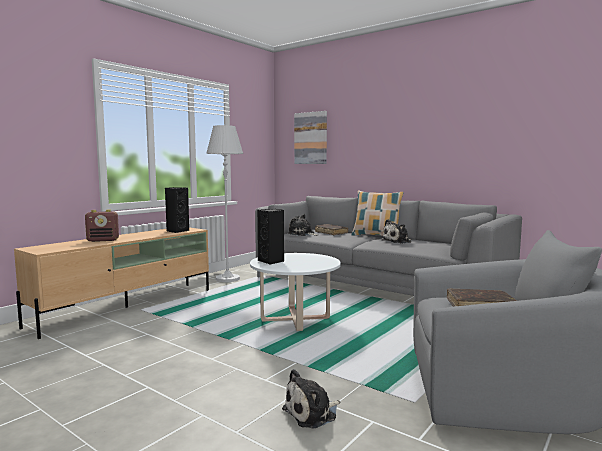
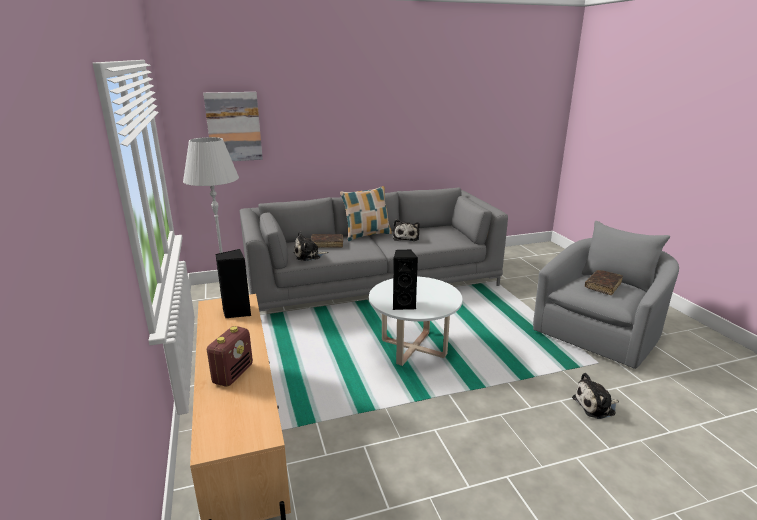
camera: 55 degrees left, 15 degrees up
(312, 413) = (596, 406): plush toy -> plush toy turned 75 degrees clockwise

